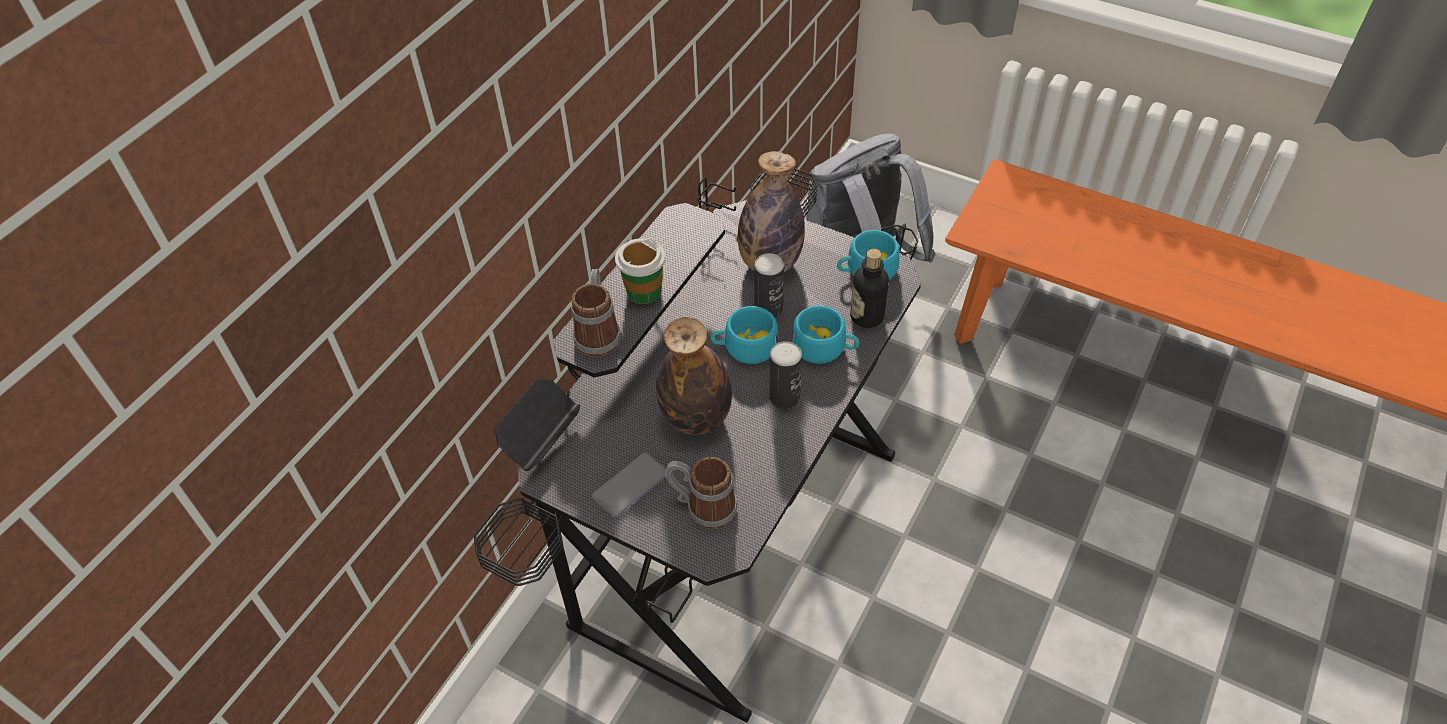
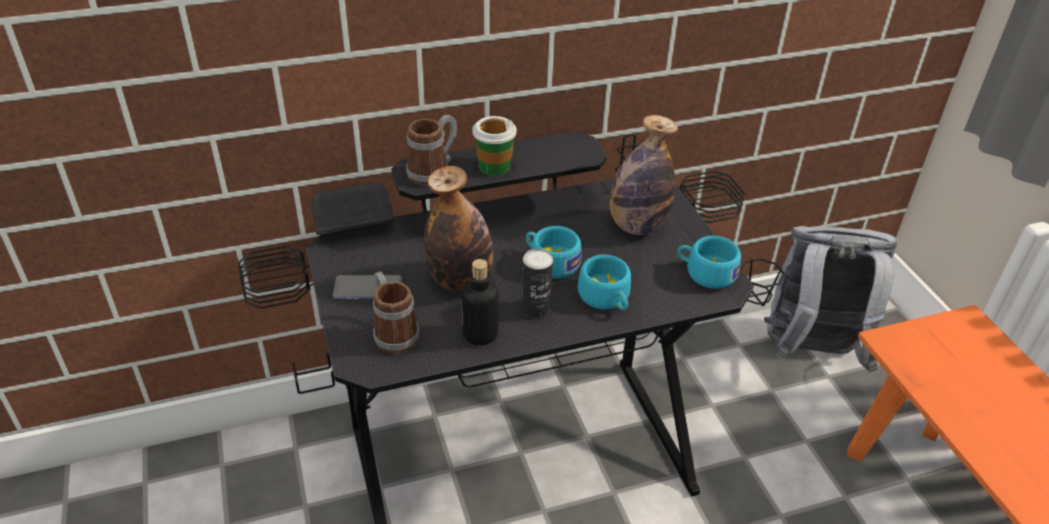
camera: 40 degrees right, 10 degrees down
(768, 309) = (598, 251): can -> none
(866, 316) = (665, 300): bottle -> bottle (480, 334)

